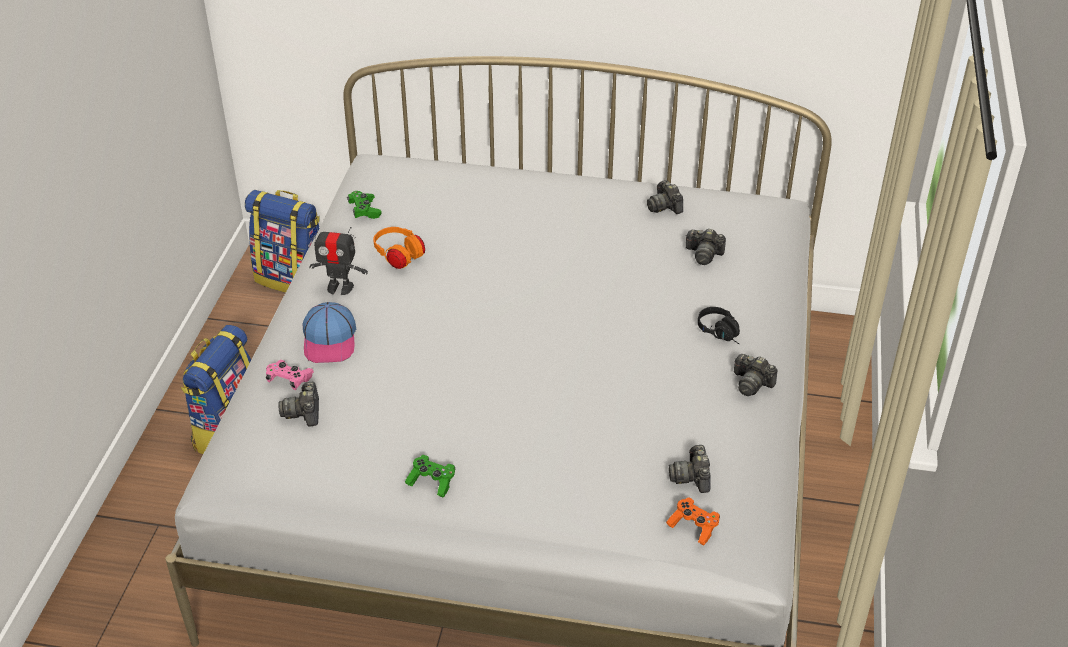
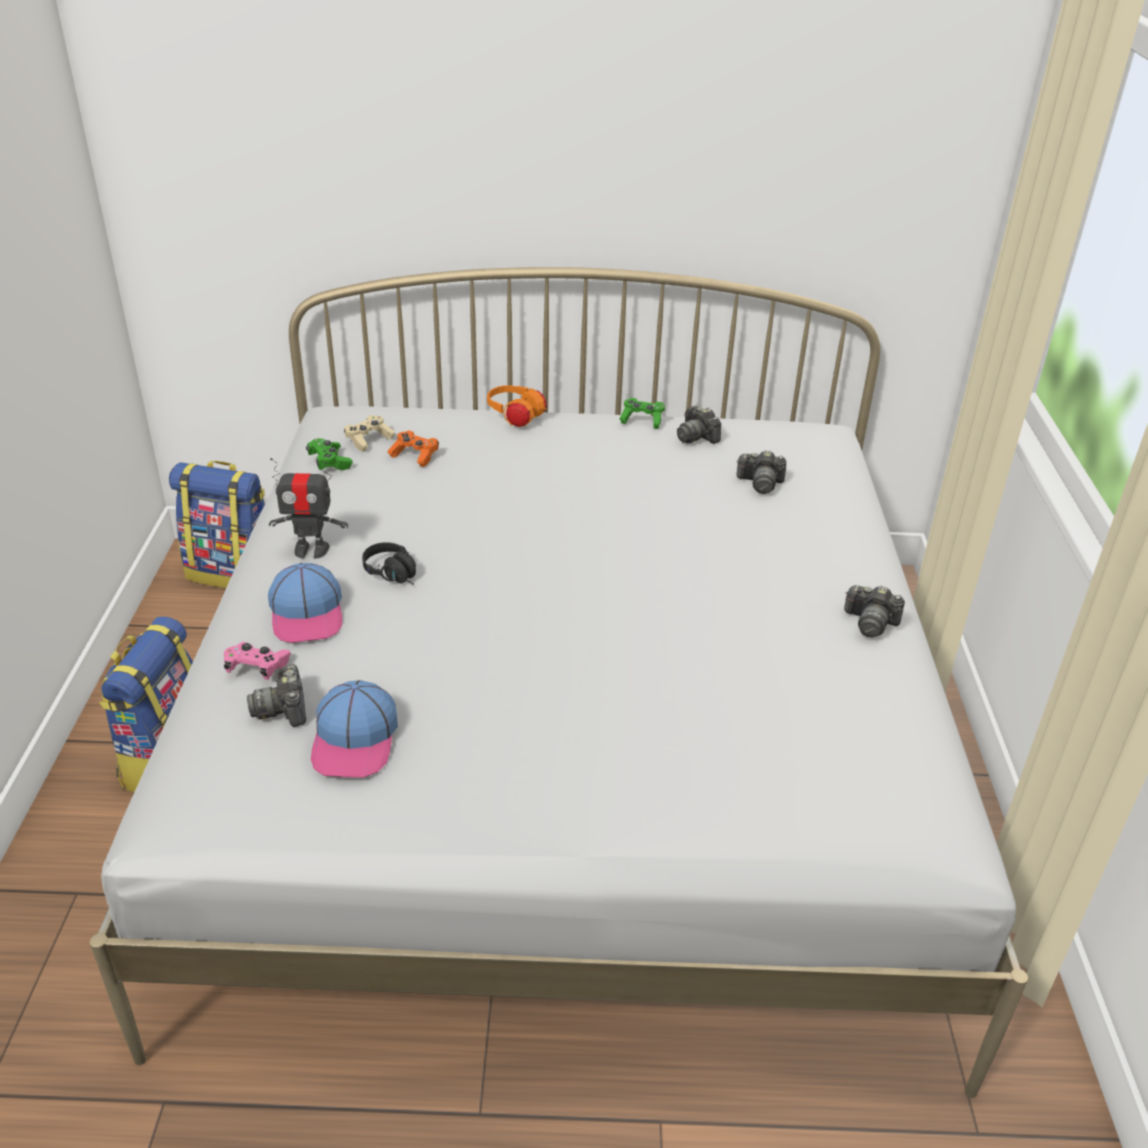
camera: 10 degrees left, 5 degrees down
(350, 440) = (355, 740): none -> cap
(398, 192) = (369, 440): none -> beige game controller
(399, 257) = (383, 510): orange headphones -> orange headphones (516, 417)
(432, 482) = (484, 786): green game controller -> green game controller (642, 420)
(692, 477) = (838, 745): camera -> none
(693, 527) = (863, 812): orange game controller -> orange game controller (414, 456)
(722, 333) = (813, 568): black headphones -> black headphones (396, 575)

